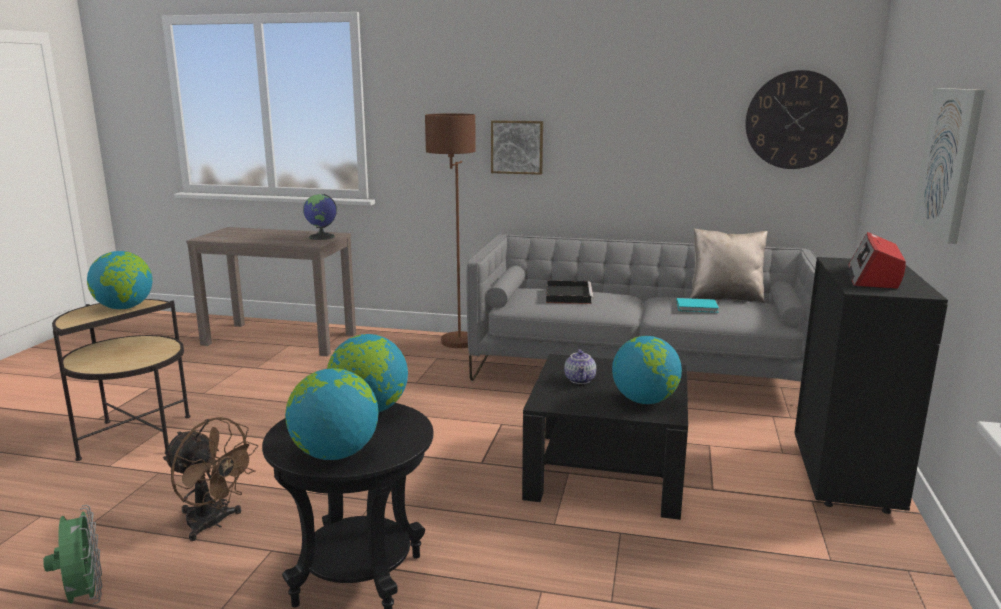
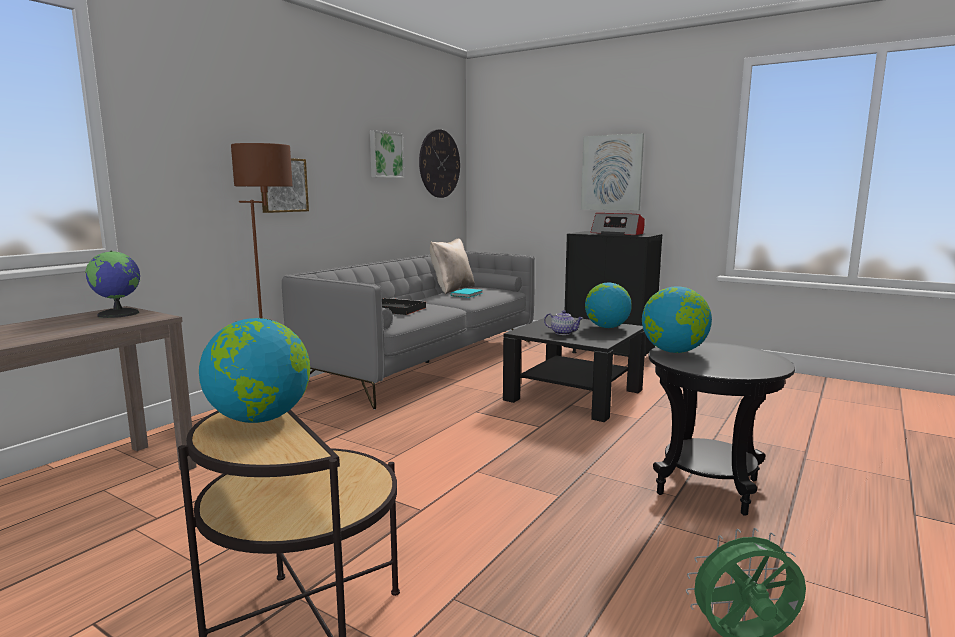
camera: 70 degrees left, 5 degrees down
(213, 524) = (603, 554): brown fan -> none
(335, 454) = (757, 362): globe -> none
(676, 111) = (385, 155): none -> picture

